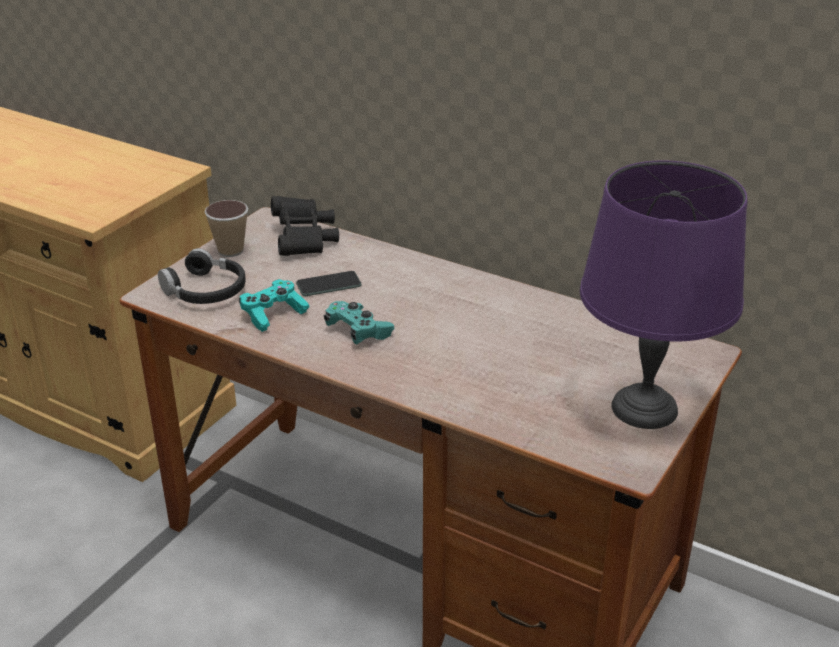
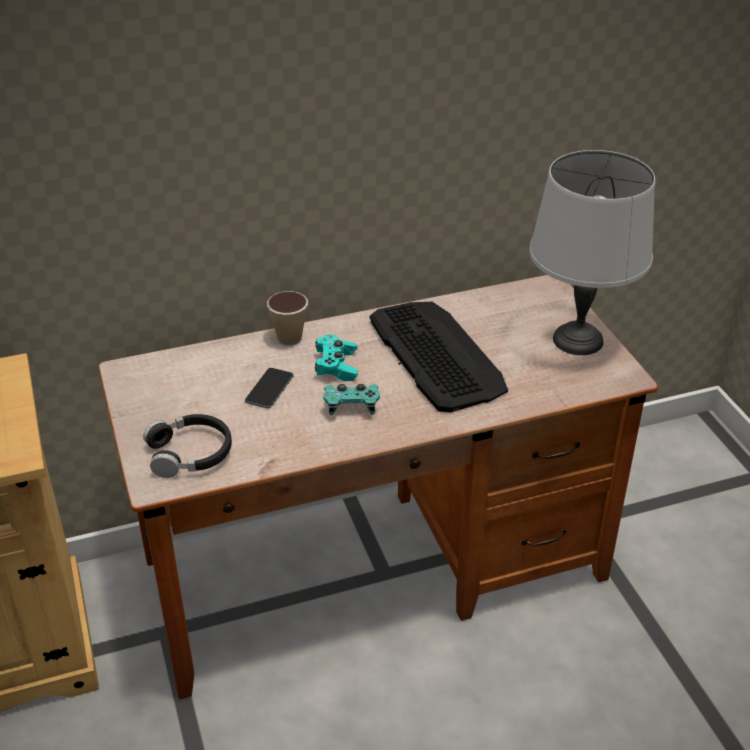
camera: 50 degrees left, 5 degrees up
(230, 250) = (146, 412): cup -> cup (289, 338)
(273, 314) = (274, 435): turquoise game controller -> turquoise game controller (336, 366)
(304, 240) = (186, 368): black binoculars -> none
(493, 339) = (436, 354): none -> keyboard
(642, 408) = (577, 341): purple table lamp -> grey table lamp

